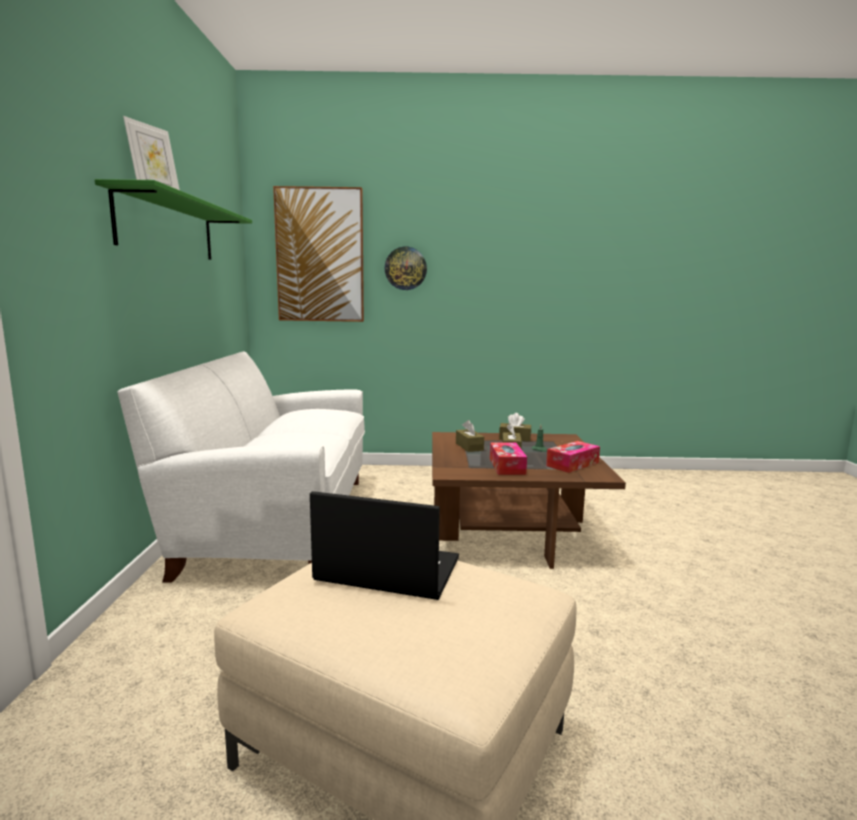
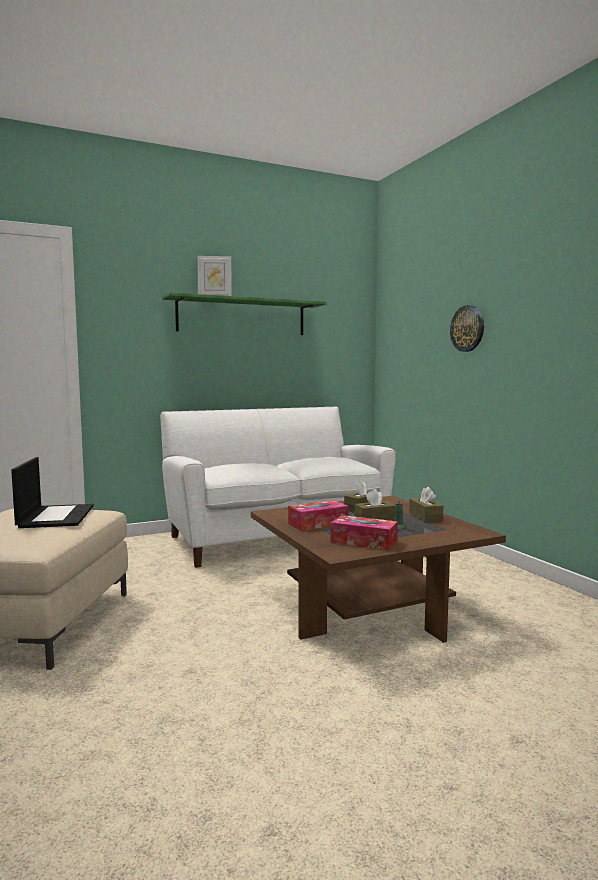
camera: 65 degrees right, 5 degrees down
(320, 255) = (412, 323): picture -> none

